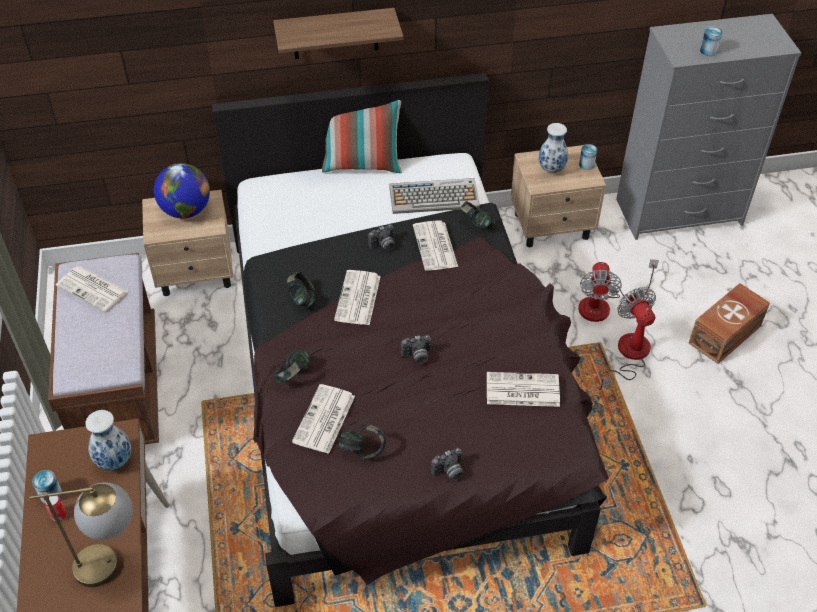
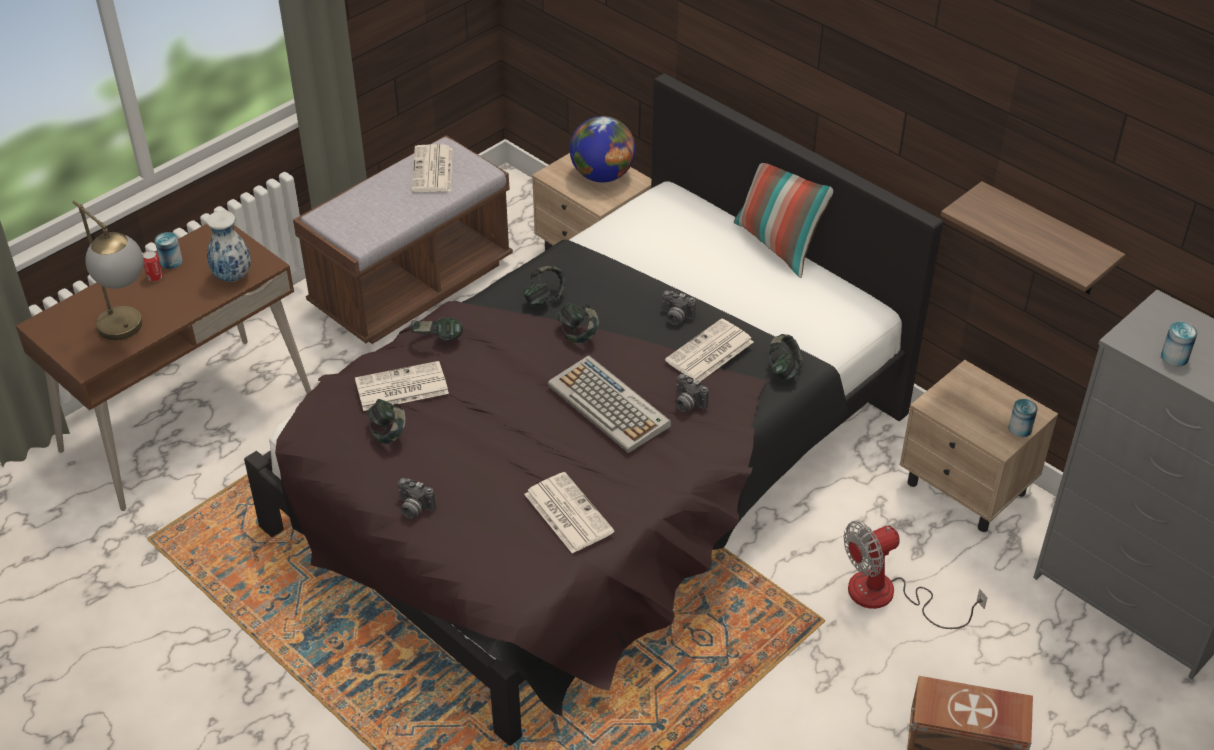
camera: 55 degrees right, 5 degrees down
(335, 34) = (795, 65): shelf -> shelf (1045, 241)
(358, 299) = (578, 334): newspaper -> headphones
(417, 356) = (540, 412): camera -> camera (687, 404)
(434, 197) = (790, 319): keyboard -> keyboard (610, 406)
(552, 169) = (974, 402): vase -> none
(628, 355) = (830, 656): fan -> none

